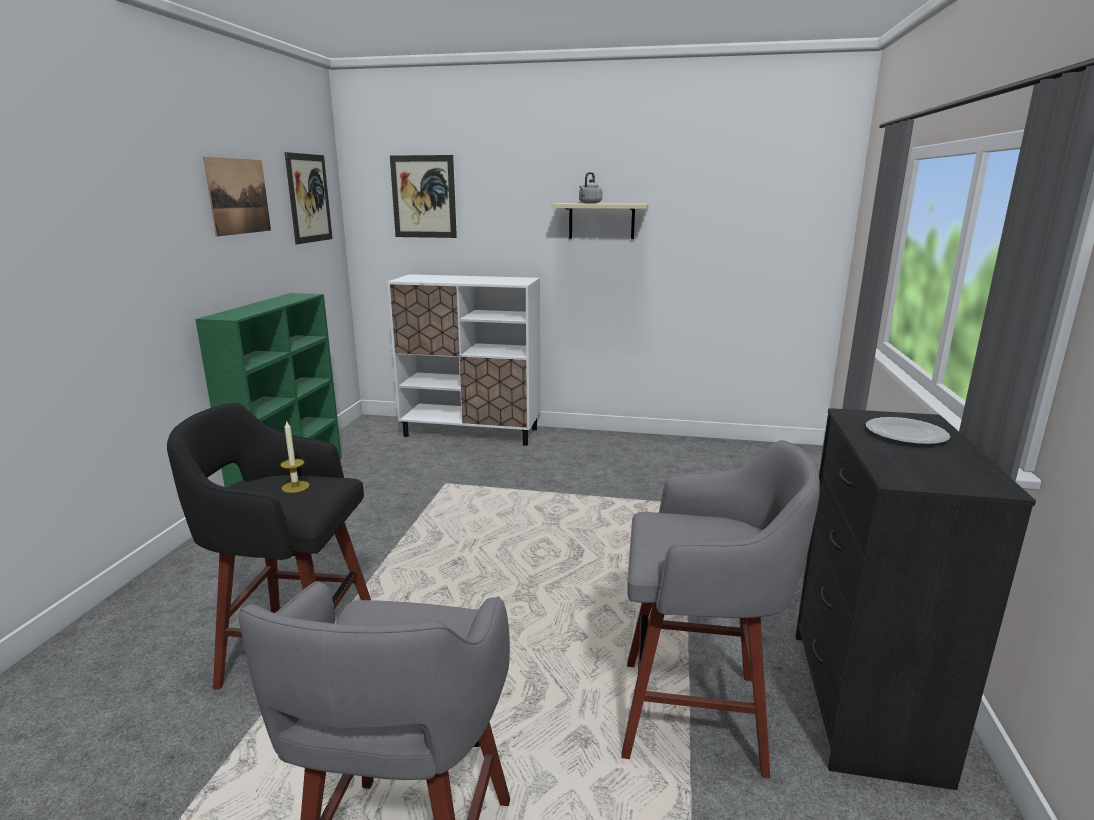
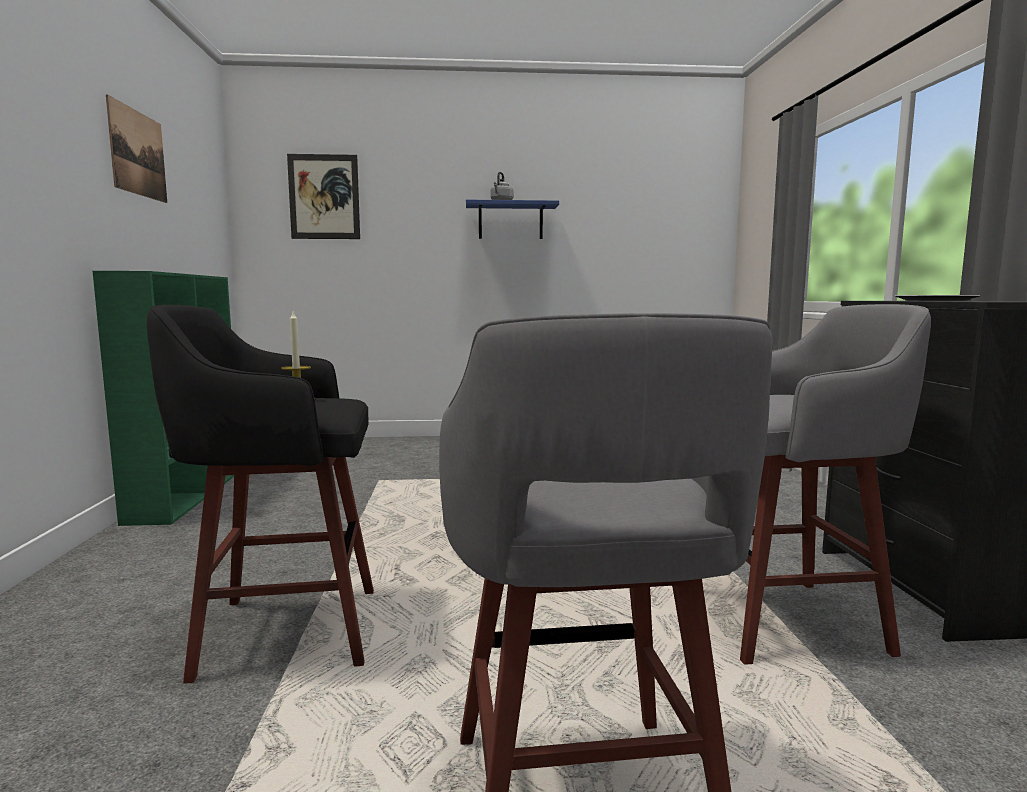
camera: 15 degrees left, 10 degrees down
(309, 198) = (201, 185): picture -> none
(471, 432) = (381, 444): white cabinet -> none
(601, 221) = (510, 221): beige shelf -> blue shelf

